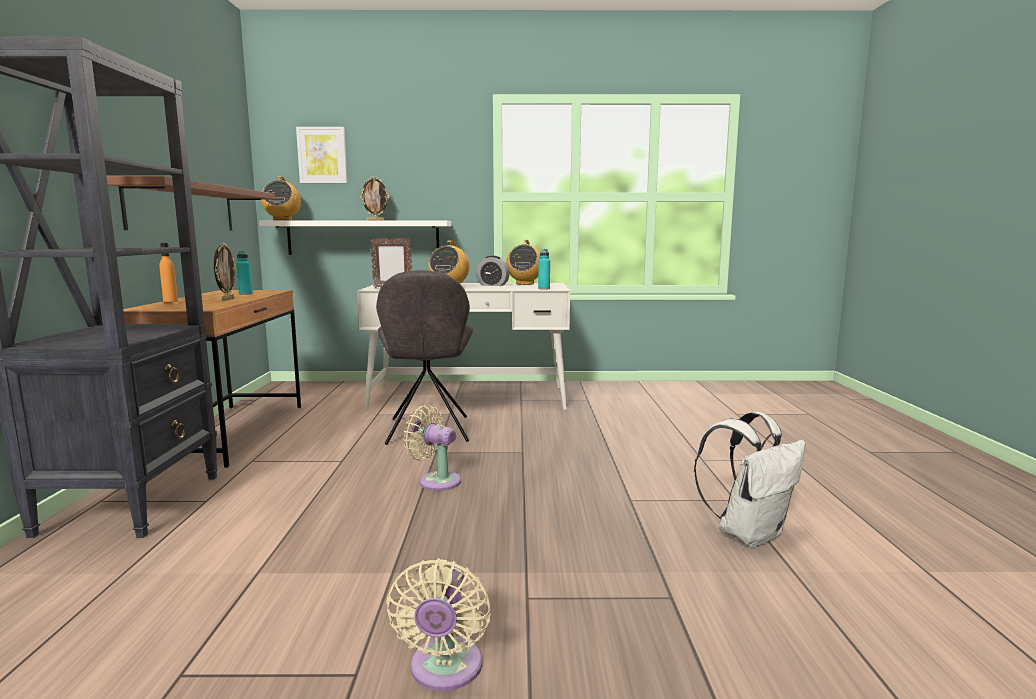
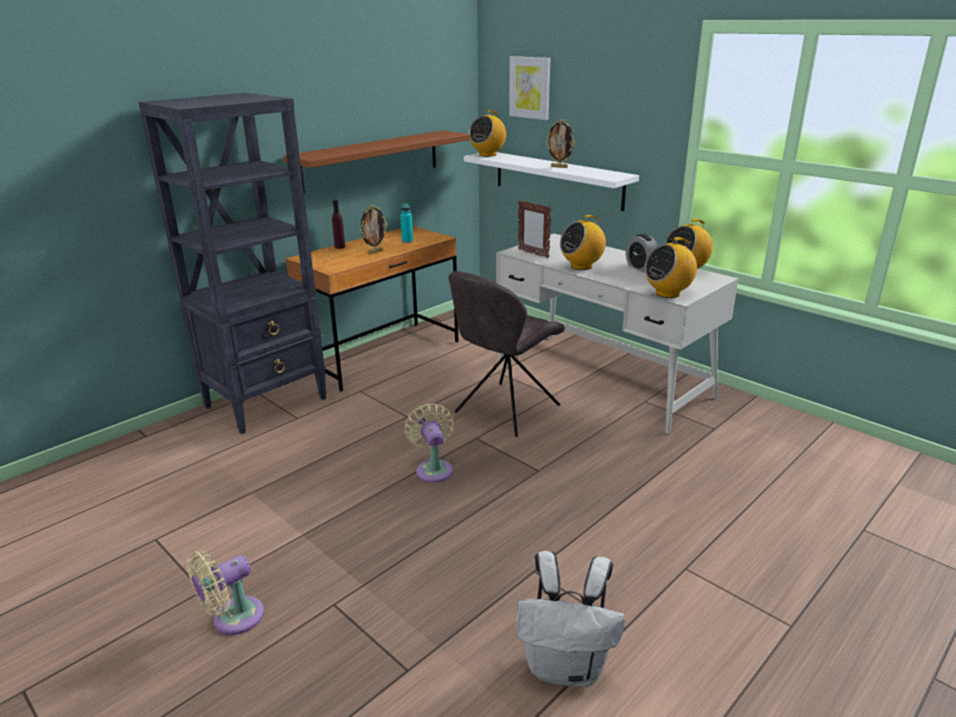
camera: 45 degrees right, 15 degrees up
(170, 301) = (340, 247): orange bottle -> purple bottle
(544, 289) = (668, 293): turquoise bottle -> radio

